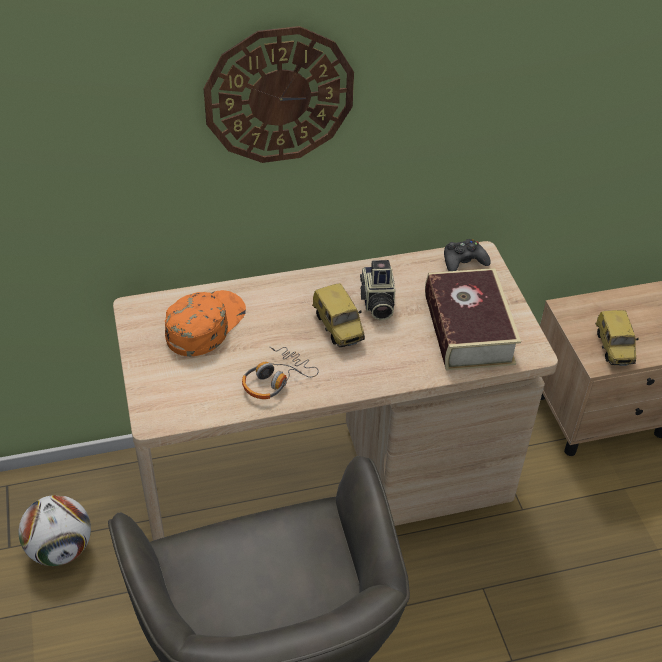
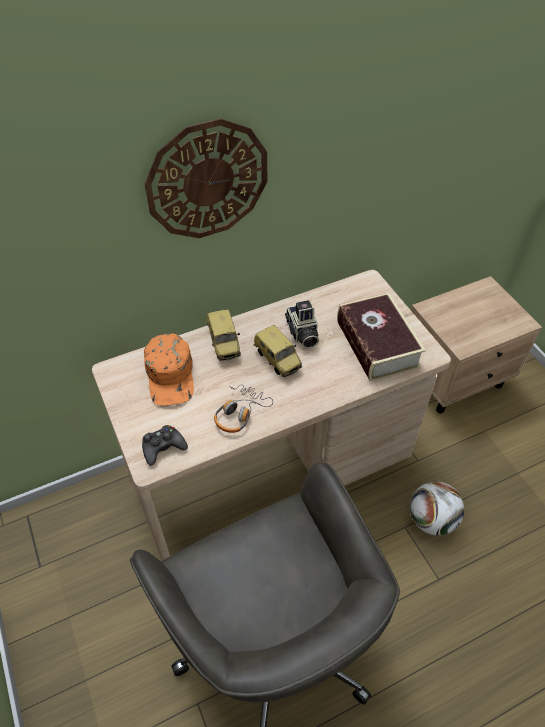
camera: 10 degrees left, 5 degrees up
(61, 549) = (81, 559): football -> football (431, 519)
(204, 324) = (171, 375): orange cap -> orange cap turned 150 degrees clockwise
(463, 261) = (358, 289): black game controller -> black game controller (163, 447)
(614, 348) = (471, 334): toy car -> toy car (225, 344)

